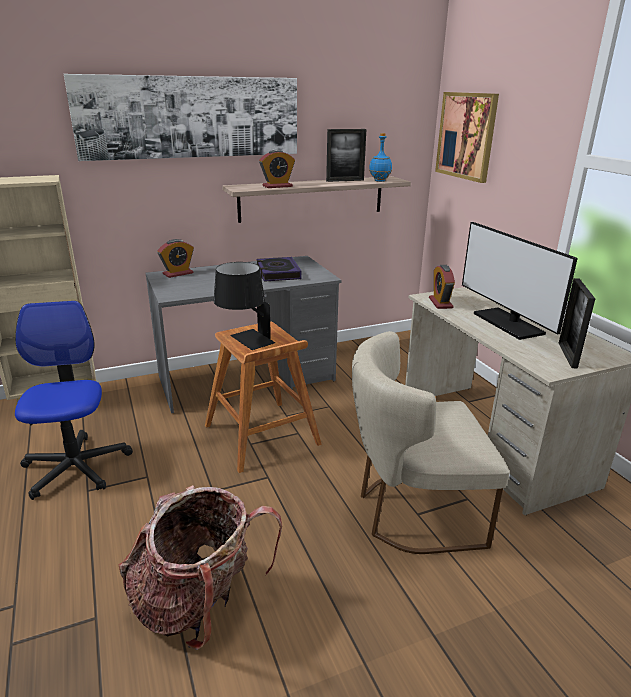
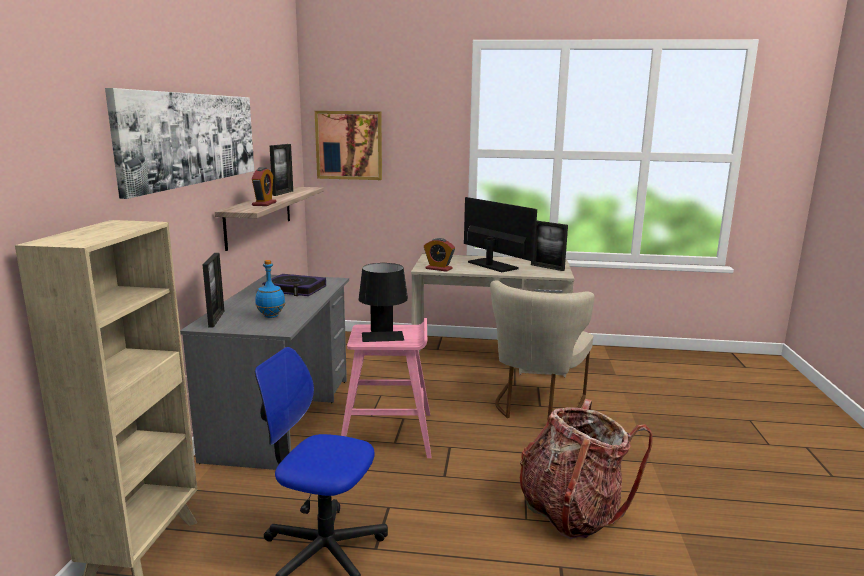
camera: 60 degrees left, 10 degrees down
(178, 273) = (216, 319): alarm clock -> picture frame
(262, 435) = (388, 434): brown stool -> pink stool
(379, 181) = (305, 190): blue bottle -> blue bottle (270, 316)
(508, 323) = (492, 265): monitor -> monitor turned 135 degrees counterclockwise

